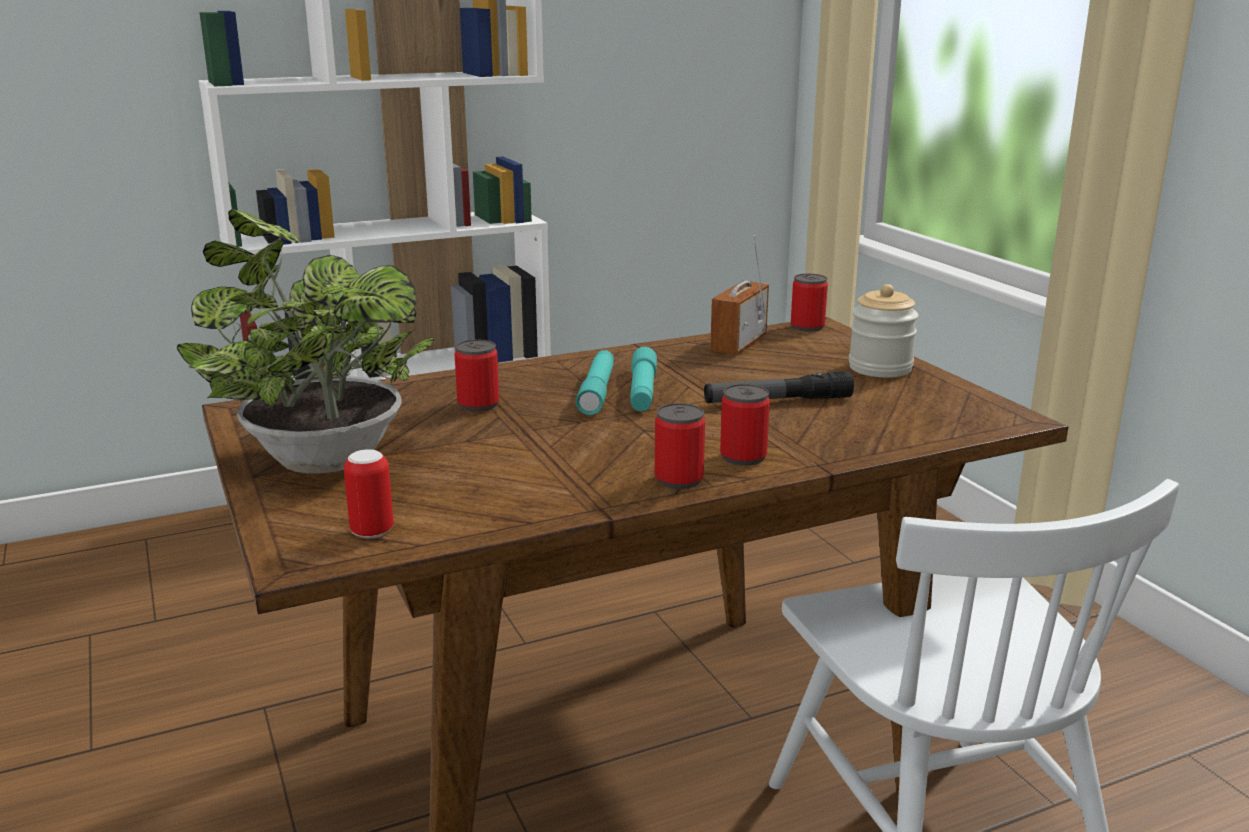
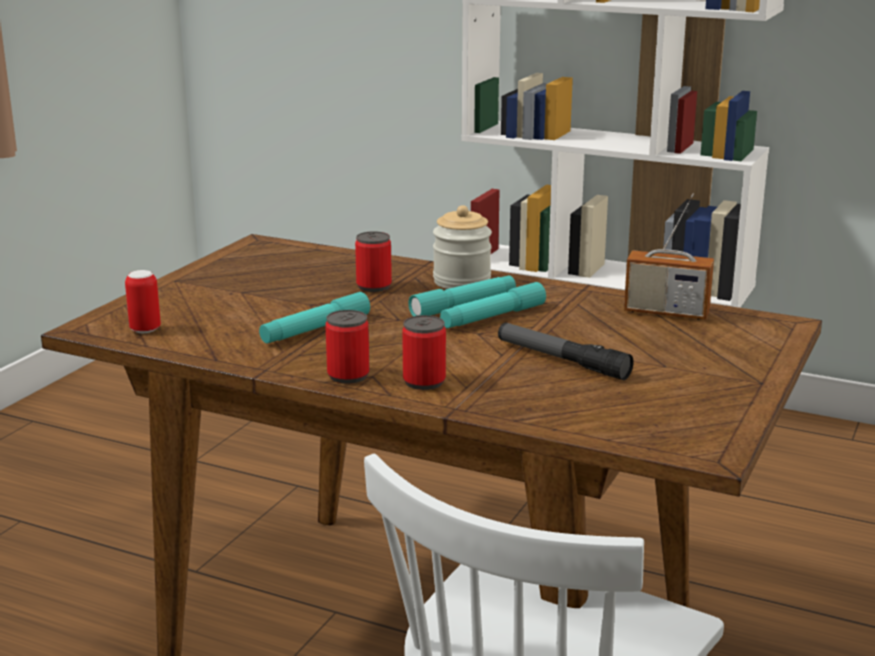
camera: 50 degrees right, 0 degrees up
(318, 457) = (222, 283): potted plant -> none
(538, 458) = (315, 329): none -> turquoise flashlight
(738, 344) = (666, 312): radio -> radio turned 150 degrees counterclockwise
(807, 327) = (770, 321): can -> none
(880, 368) = (724, 373): jar -> jar (462, 282)

